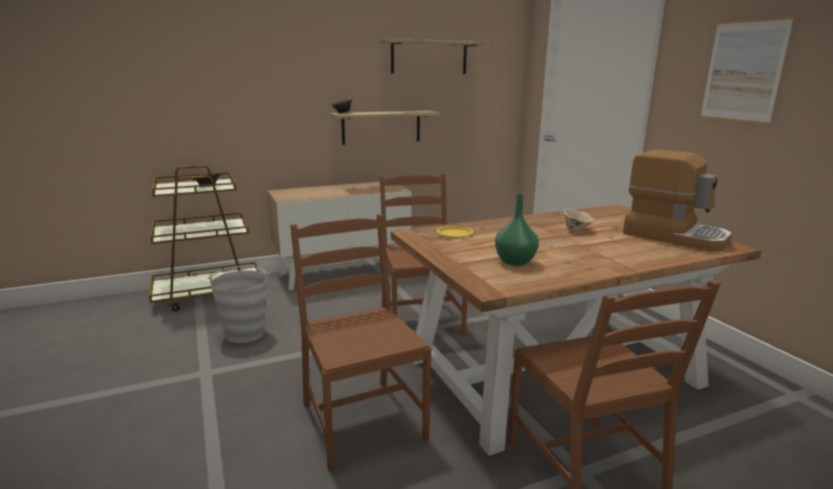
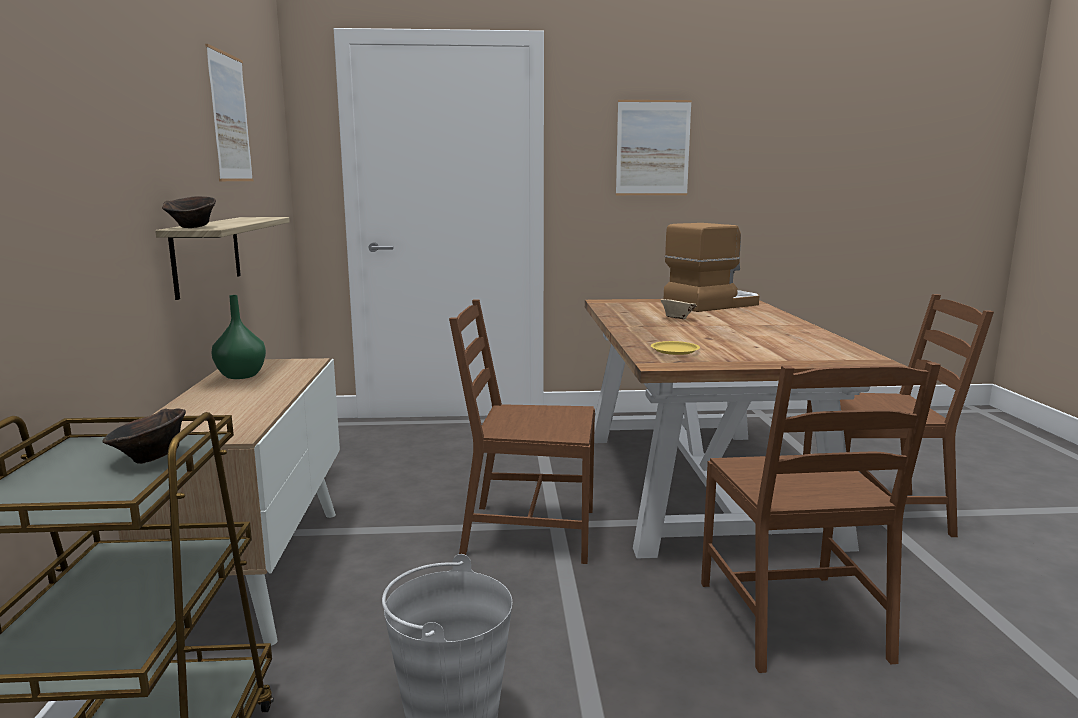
camera: 70 degrees left, 5 degrees down
(360, 421) = (794, 620): brown chair -> brown chair turned 90 degrees counterclockwise
(429, 57) = (230, 118): shelf -> picture
(515, 261) = (784, 345): green vase -> green vase (240, 375)

